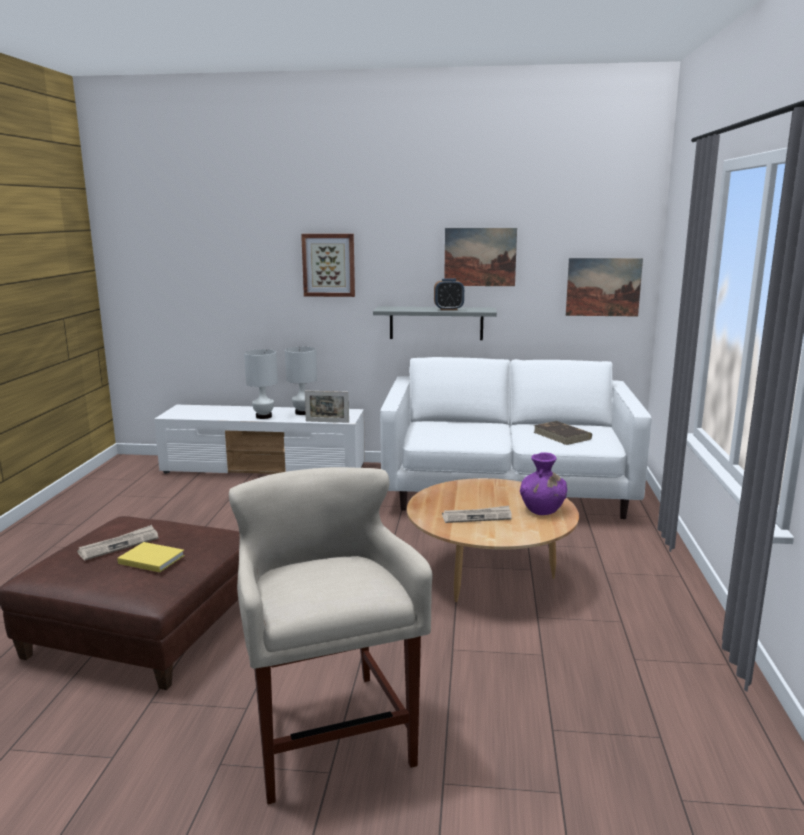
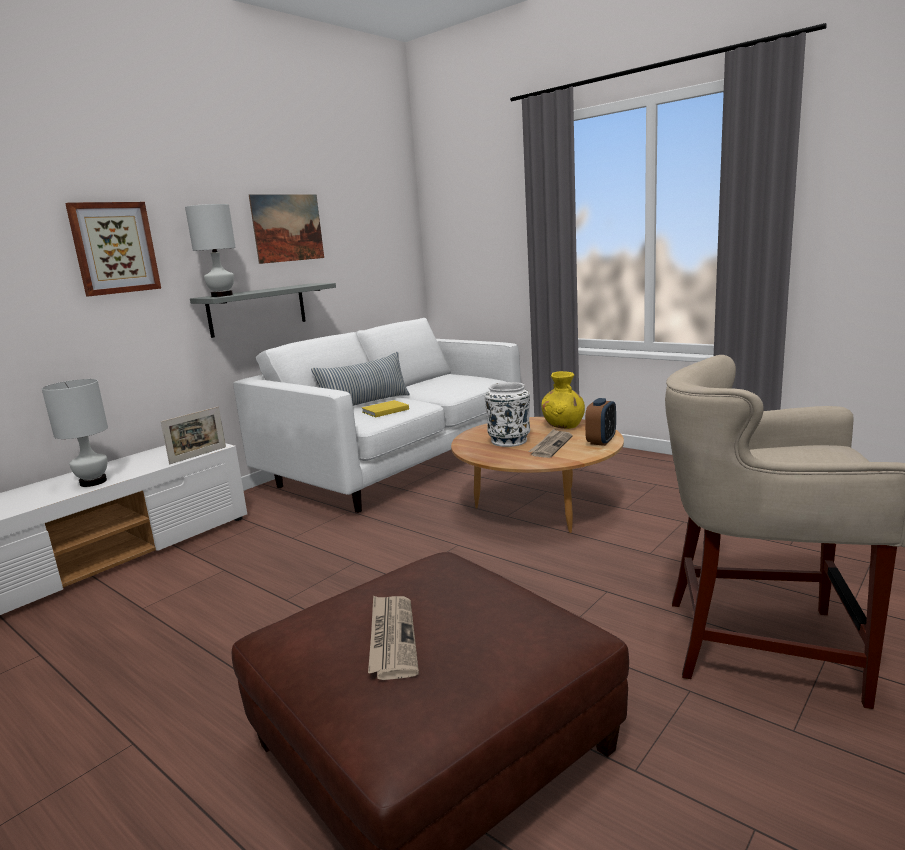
camera: 55 degrees left, 0 degrees up
(151, 559) = (473, 616): yellow book -> yellow book (384, 411)
(303, 413) = (136, 461): white table lamp -> white table lamp (222, 295)
(448, 309) = (282, 288): alarm clock -> alarm clock (601, 441)
(470, 426) = (365, 404): none -> pillow
(472, 499) = (509, 441): none -> white vase
(542, 510) = (564, 425): purple vase -> yellow vase
(562, 436) = (447, 385): brown book -> none
(603, 287) = (389, 252): picture -> none

